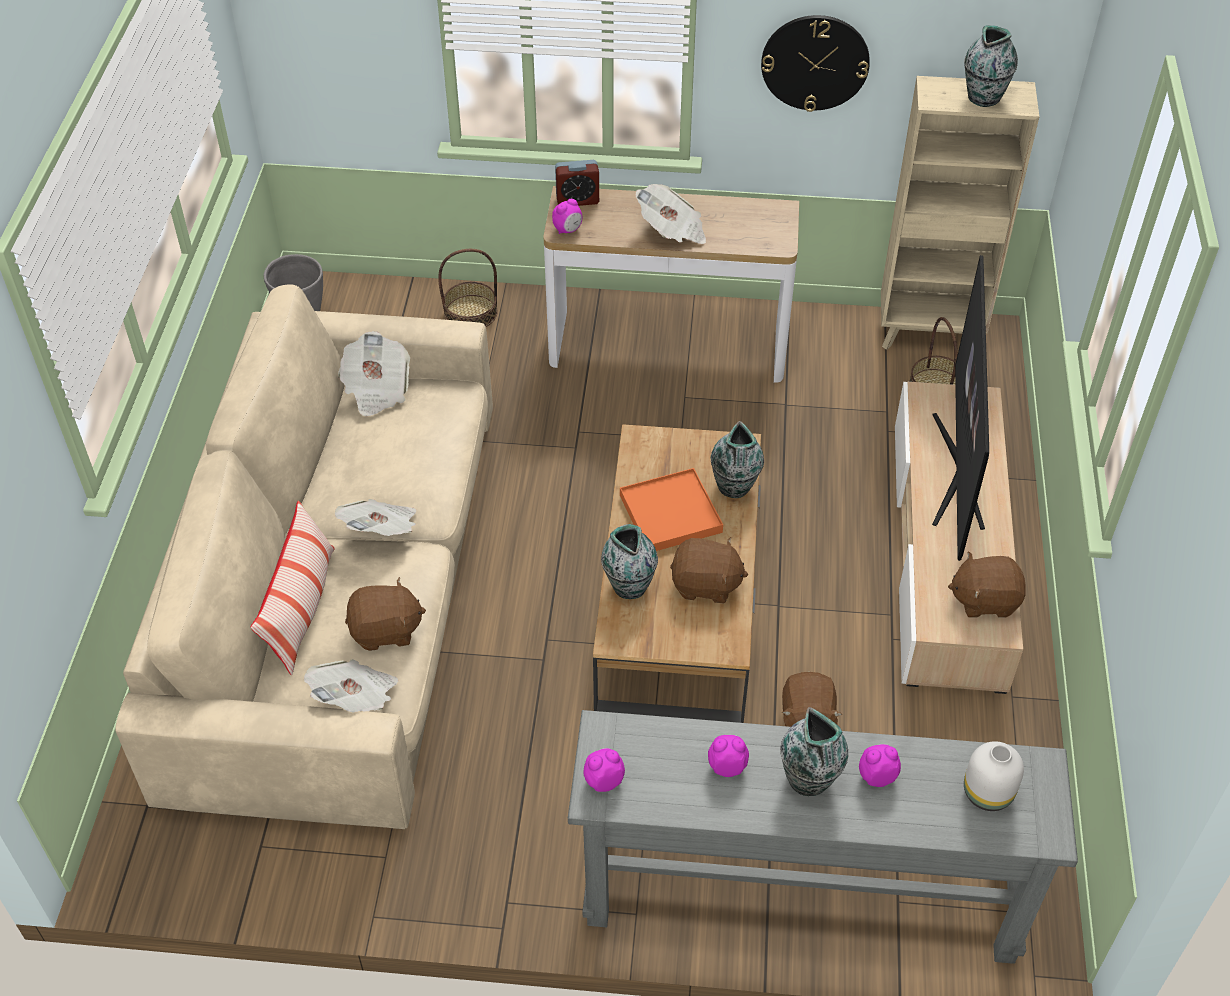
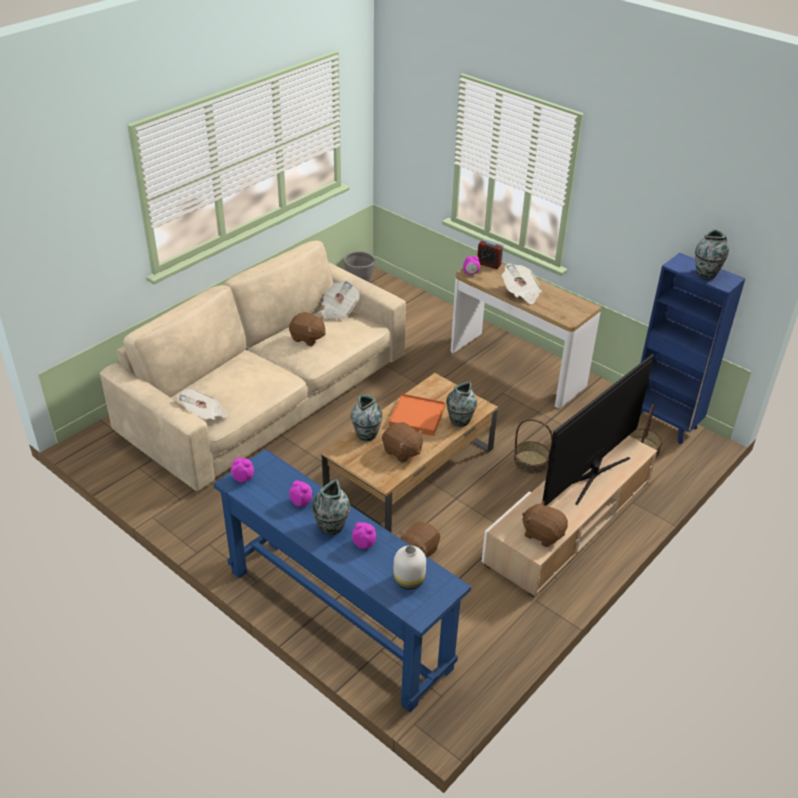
camera: 35 degrees right, 10 degrees down
(301, 608) = (222, 374): pillow -> none
(382, 530) = (283, 362): newspaper -> none
(386, 631) = (243, 397): brown plush toy -> brown plush toy (307, 338)
(471, 313) = (436, 315): basket -> basket (531, 462)
(800, 893) = (338, 618): grey console table -> blue console table
(815, 62) = (629, 228): wall clock -> none
(930, 333) = (665, 424): beige bookcase -> blue bookcase

